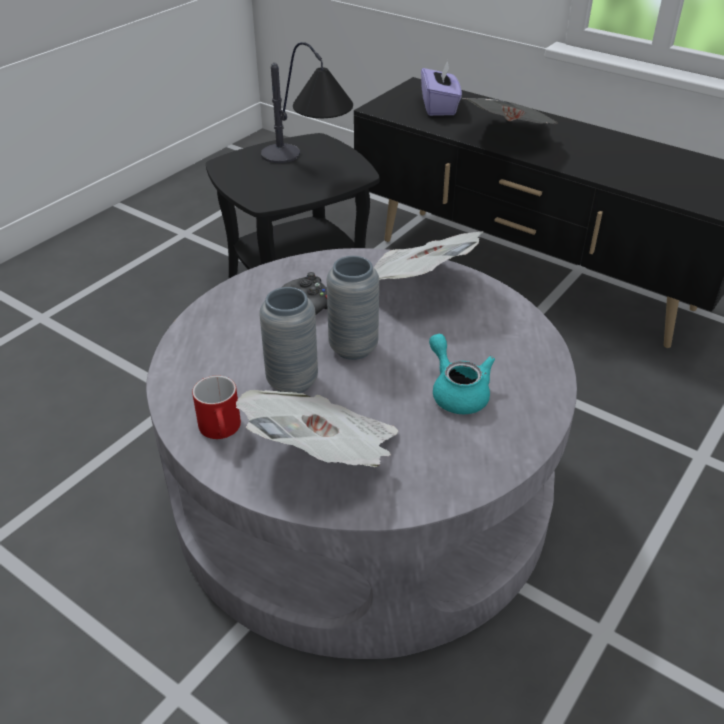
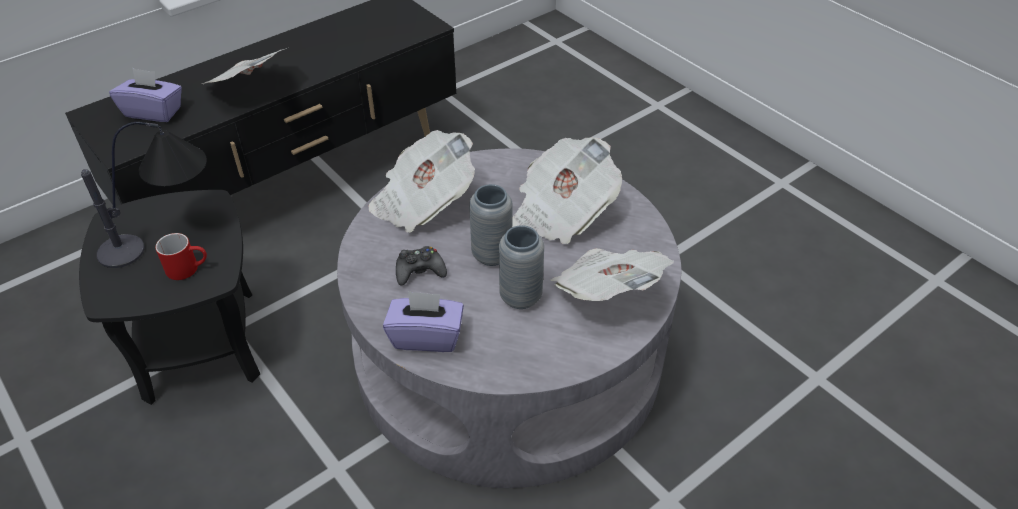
camera: 75 degrees left, 5 degrees up
(216, 326) = (426, 336): none -> purple tissue box
(222, 430) = (565, 346): red mug -> red mug (188, 268)
(457, 392) = (561, 212): turquoise teapot -> newspaper

